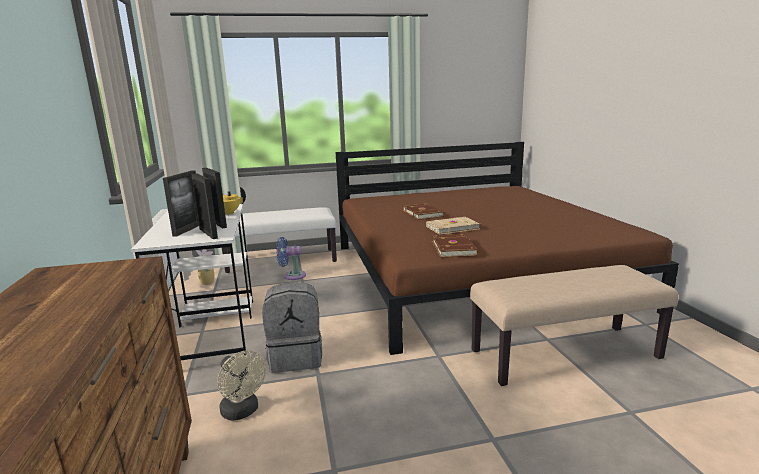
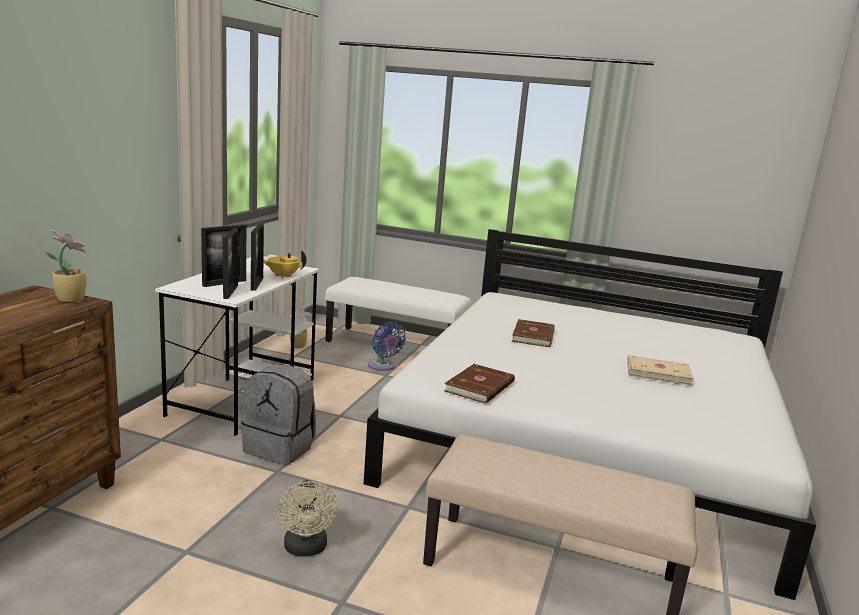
camera: 30 degrees right, 0 degrees up
(112, 266) = (70, 299): none -> potted plant
(243, 412) = (183, 473): beige fan -> beige fan (306, 549)
(292, 276) = (382, 366): blue fan -> blue fan turned 150 degrees counterclockwise
(451, 227) = (531, 363): beige book -> beige book (657, 373)
(473, 274) = (588, 439): brown bed -> white bed

